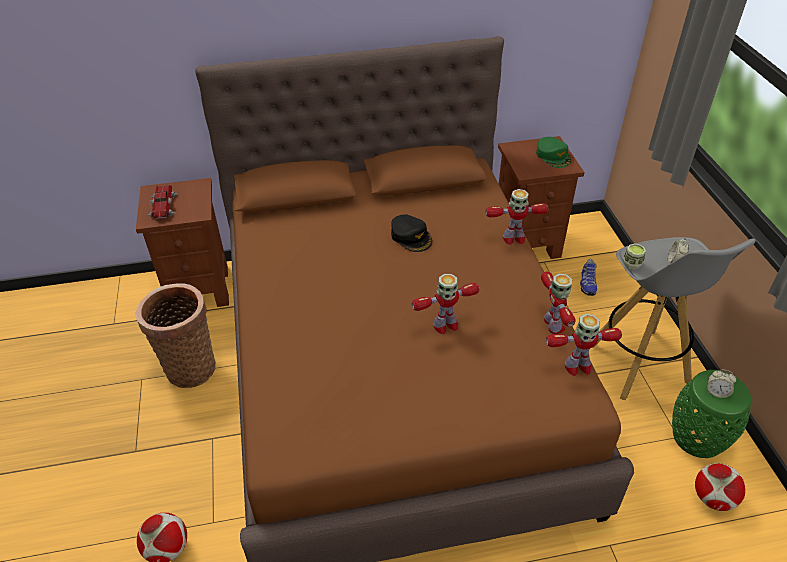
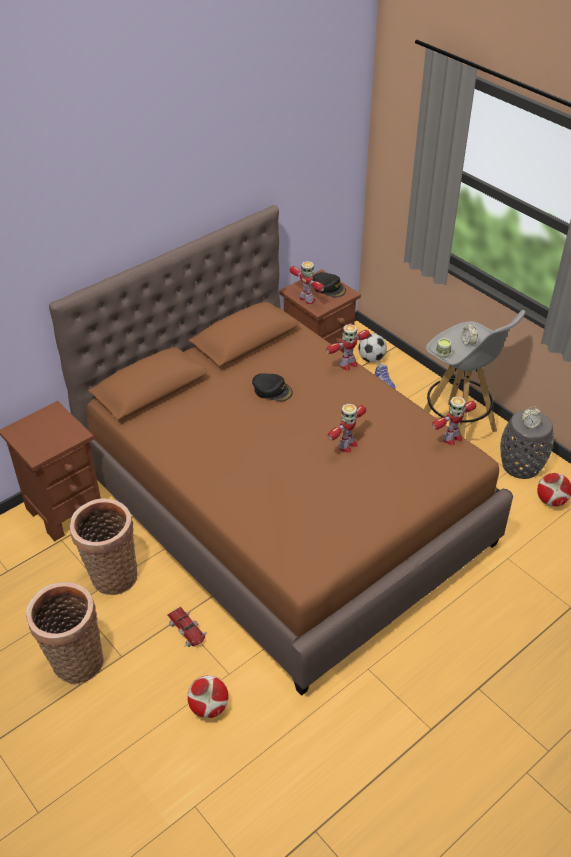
camera: 30 degrees left, 0 degrees up
(95, 435) = (74, 661): none -> basket
(164, 206) = (39, 439): toy car -> toy car (187, 630)
(553, 156) = (329, 288): green cap -> black cap
(553, 325) = (418, 417): toy robot -> toy robot (307, 299)
(590, 254) = (371, 359): none -> football
(697, 437) = (521, 465): green stool -> grey stool

